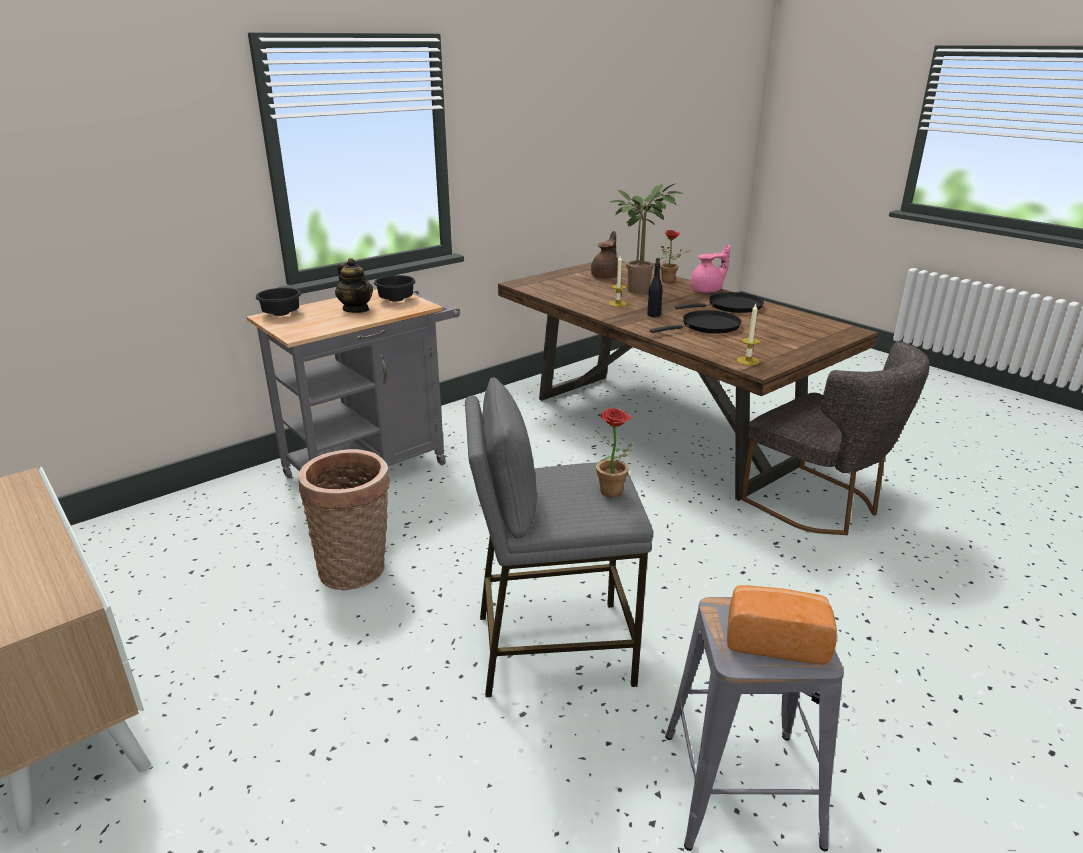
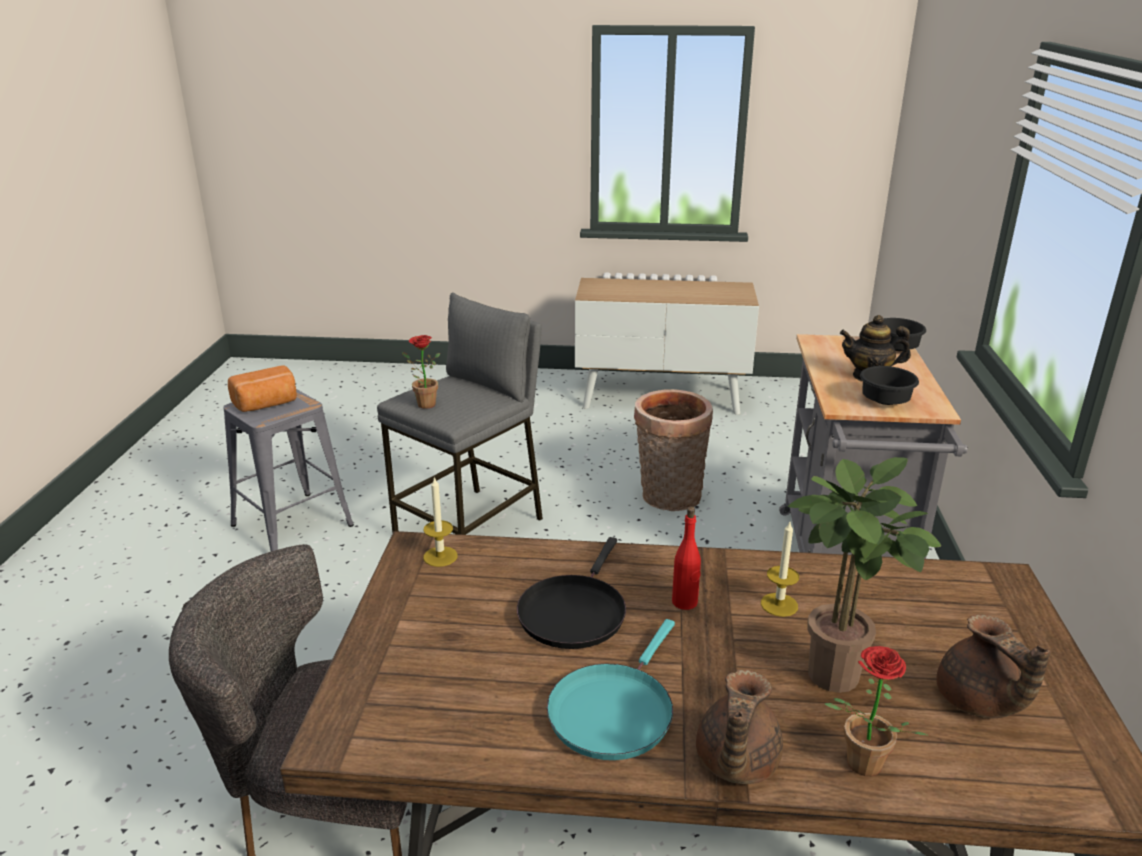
camera: 135 degrees right, 0 degrees up
(653, 315) = (685, 602): black bottle -> red bottle
(707, 291) = (735, 763): pink teapot -> brown teapot
(731, 306) = (613, 710): black frying pan -> turquoise frying pan

